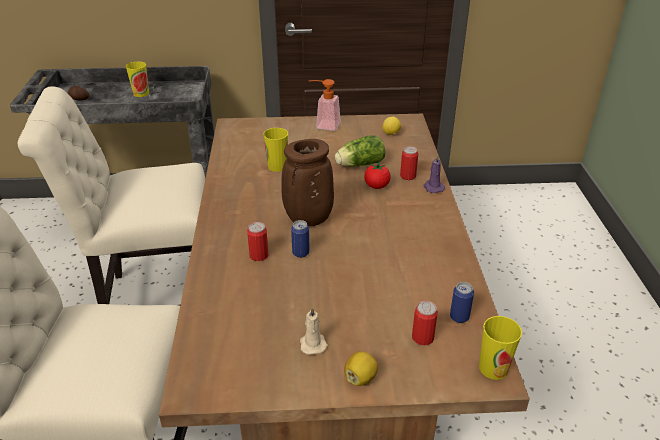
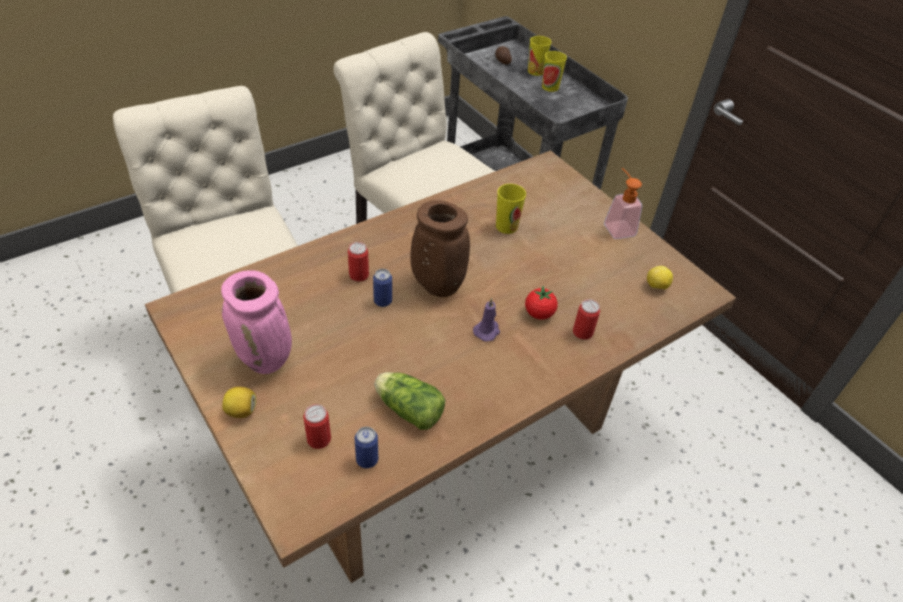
camera: 55 degrees right, 10 degrees up
(312, 343) = (266, 360): beige candle -> pink vase
(358, 164) = (567, 283): lettuce -> lettuce (407, 408)
(433, 187) = (580, 362): purple candle -> purple candle (487, 331)
(493, 368) = (307, 513): cup -> cup (536, 71)

